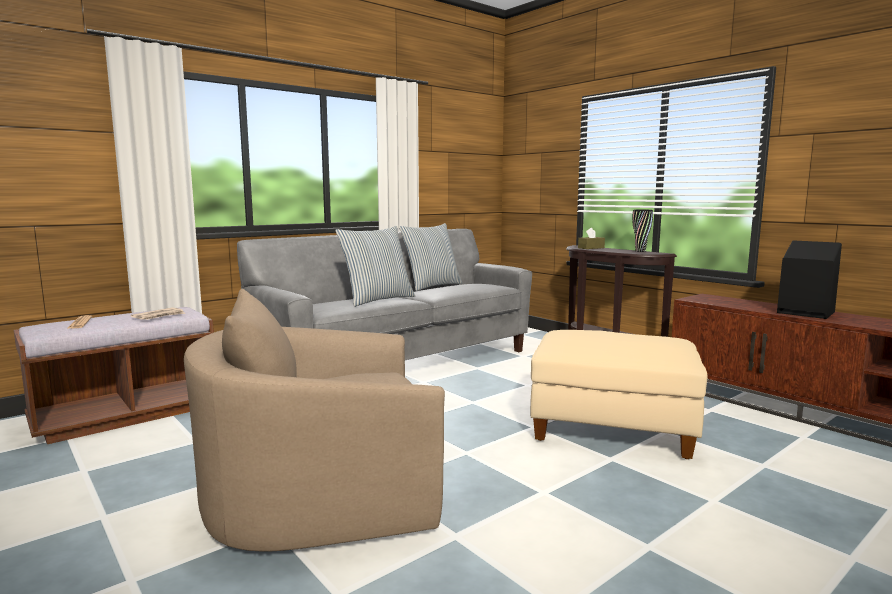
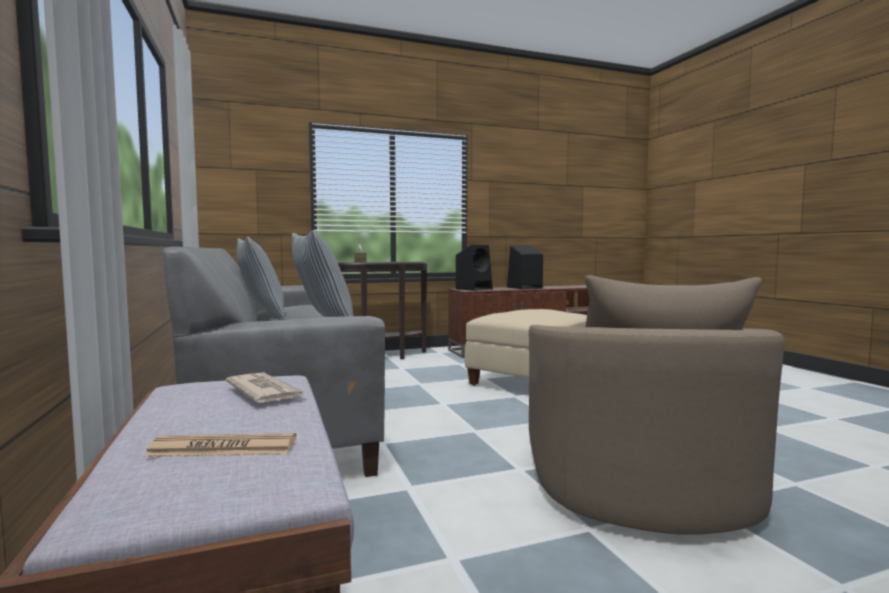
camera: 70 degrees left, 5 degrees down
(640, 251) = (402, 261): black vase -> none
(720, 299) = (474, 289): none -> black speaker

